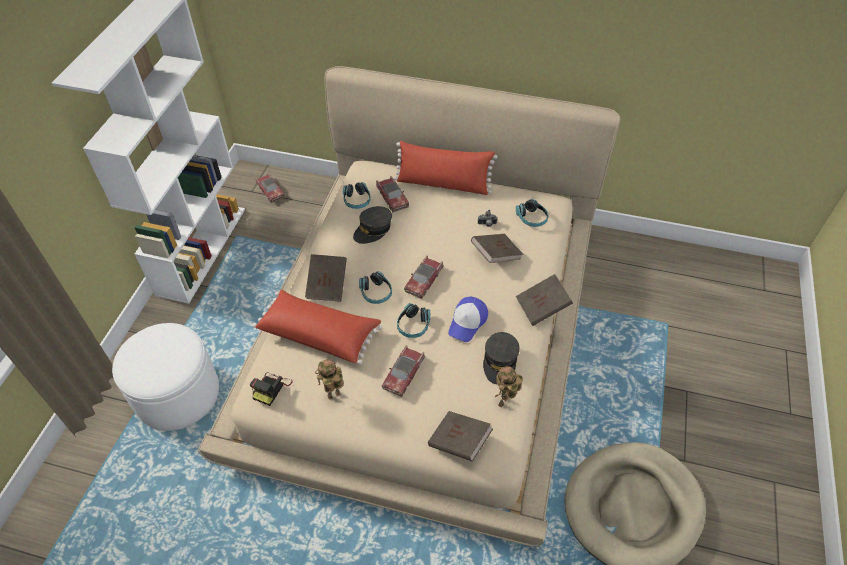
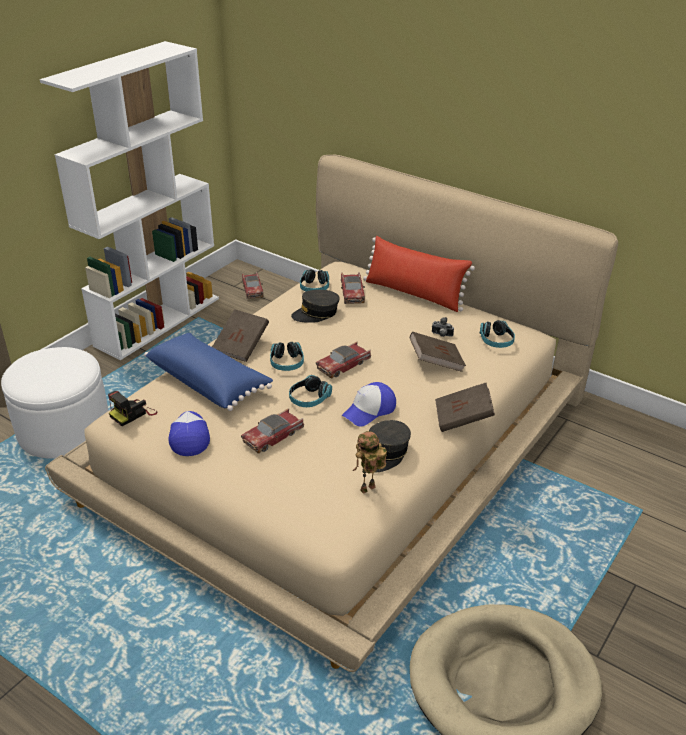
camera: 20 degrees right, 15 degrees down
(319, 333) = (209, 382): red pillow -> blue pillow
(333, 397) = (189, 436): toy robot -> cap
(459, 442) = (296, 510): brown book -> none

